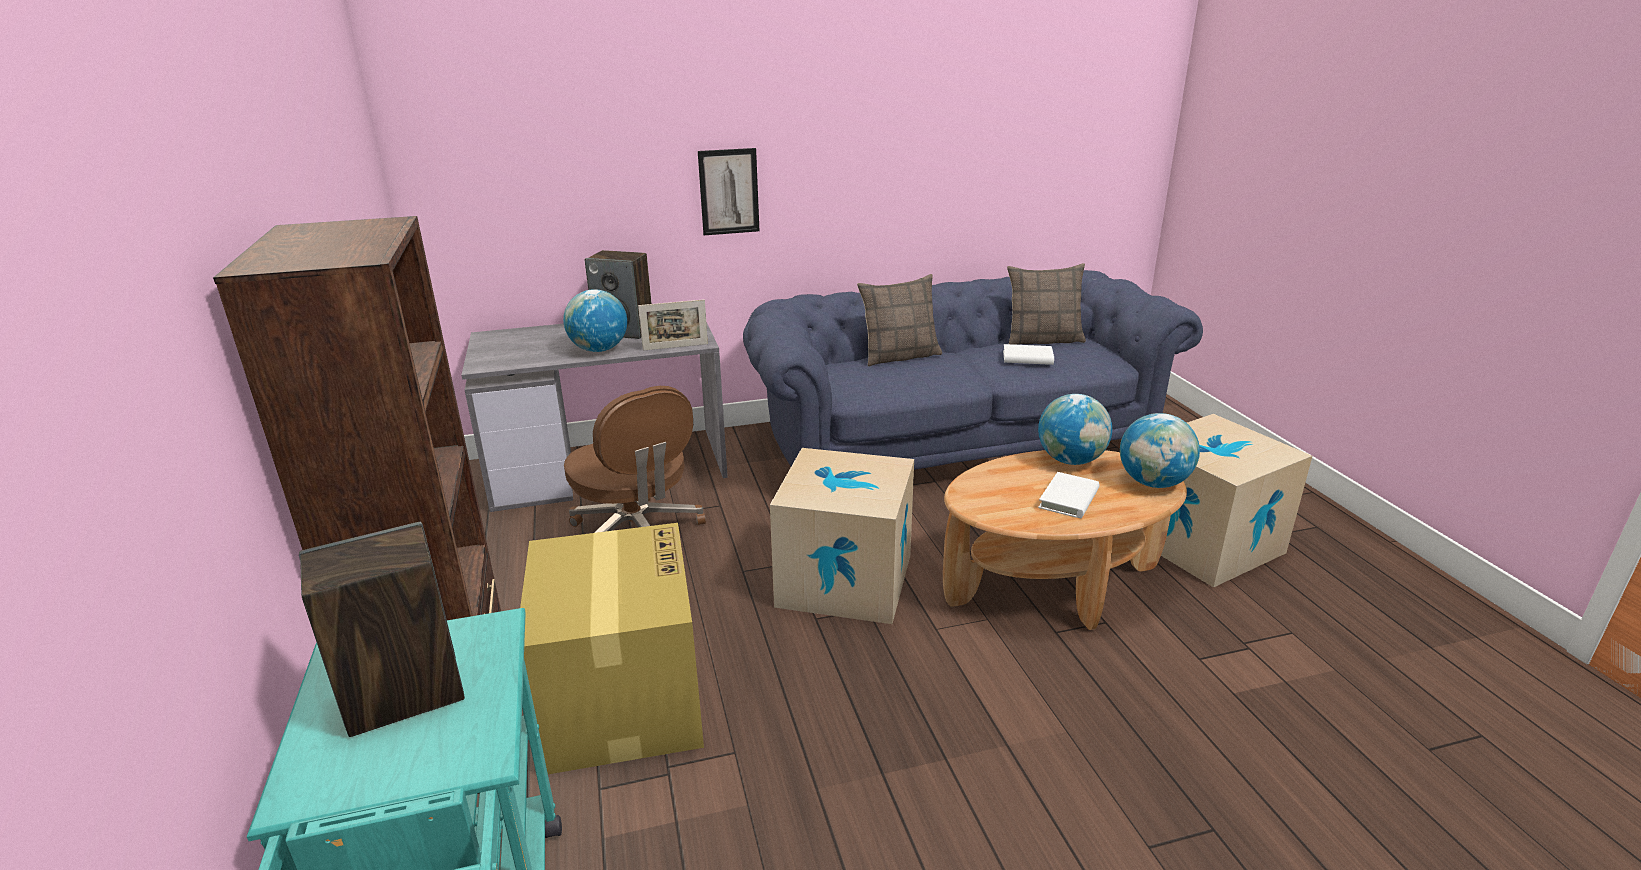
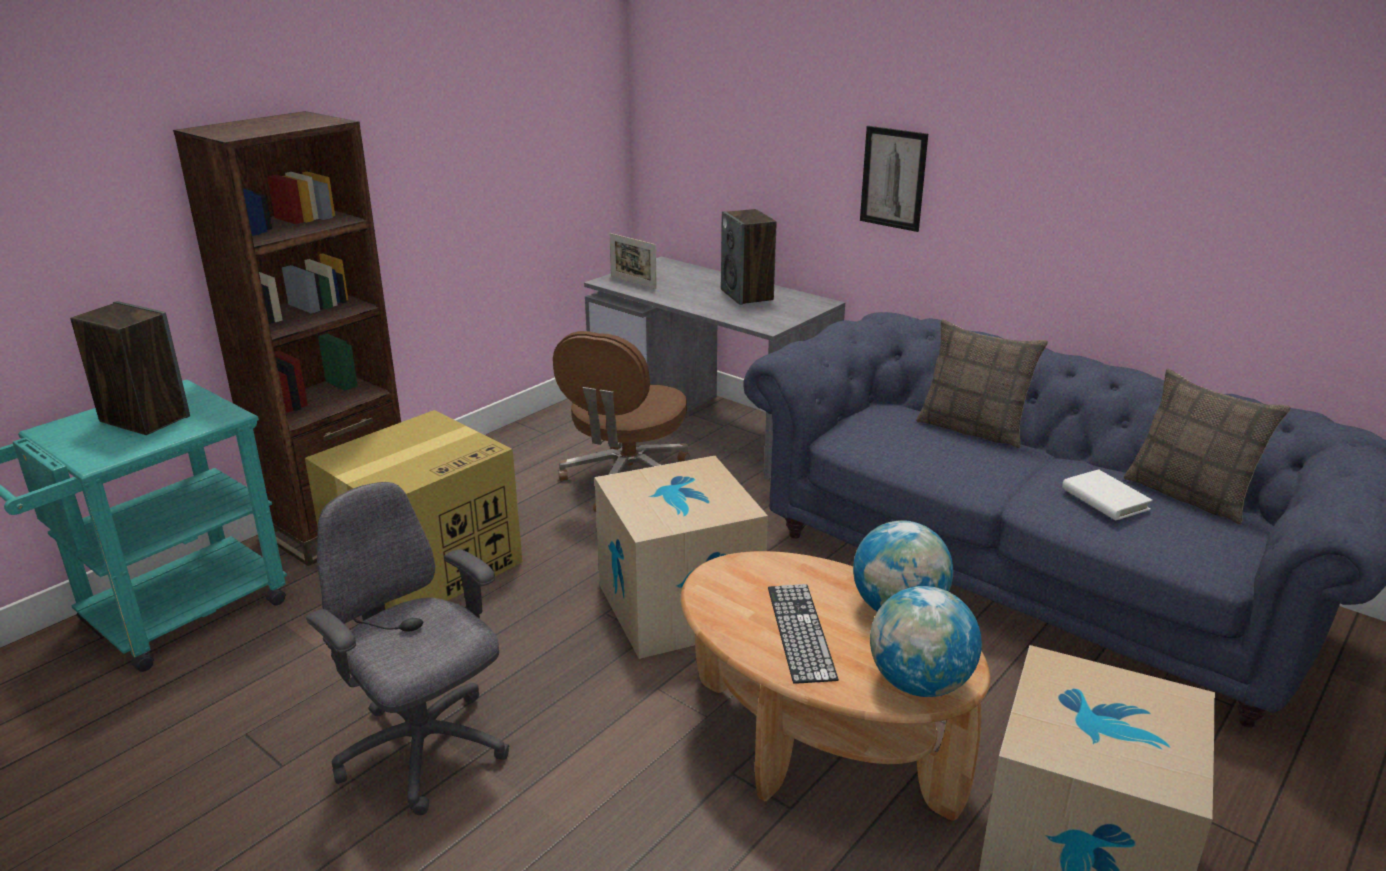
camera: 55 degrees right, 0 degrees up
(599, 349) = (694, 301): globe -> none
(675, 347) = (745, 322): picture frame -> picture frame (633, 282)
(913, 787) = (424, 752): none -> grey office chair
(1069, 499) = (800, 631): white book -> keyboard

